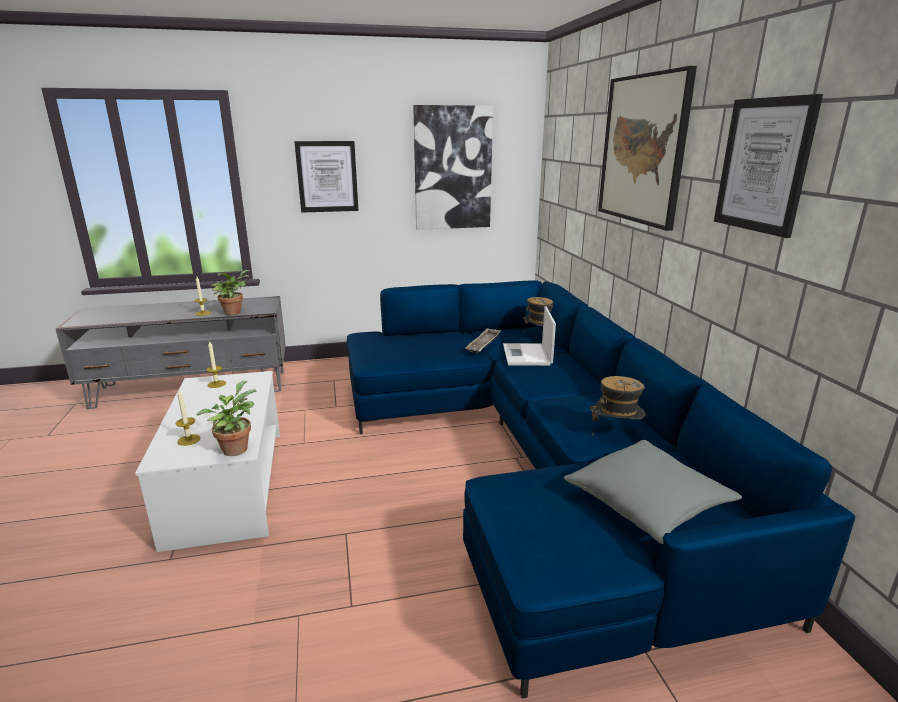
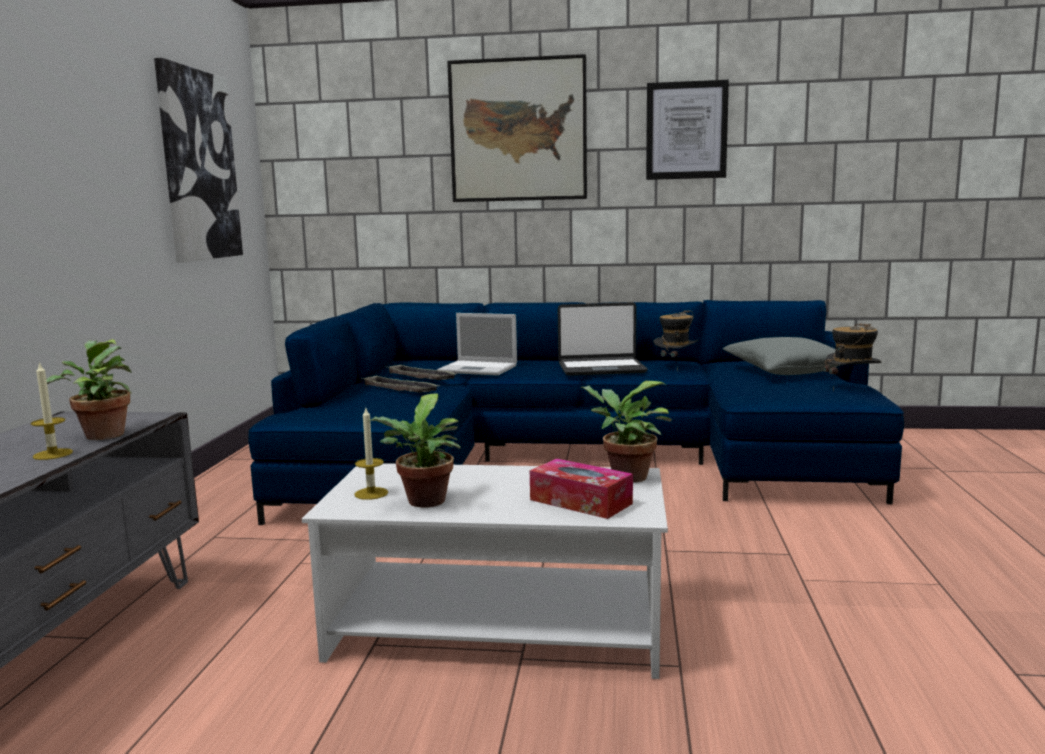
camera: 70 degrees left, 10 degrees down
(189, 440) = (580, 501): candle -> tissue box
(198, 399) = (423, 503): none -> potted plant
(327, 176) = (69, 165): picture -> none
(441, 345) = (399, 389): none -> tray
(537, 336) = (429, 362): hat -> hat (851, 387)
(570, 399) = (601, 368): none -> laptop

